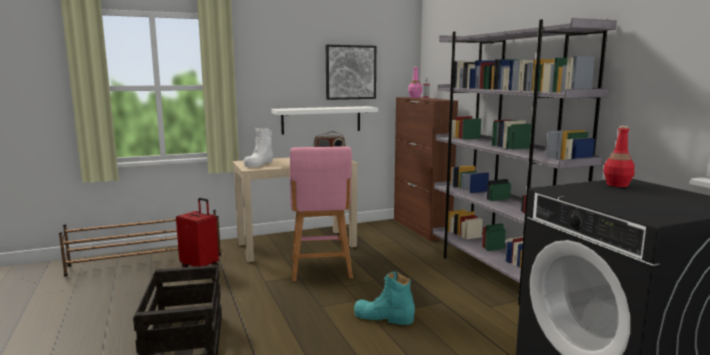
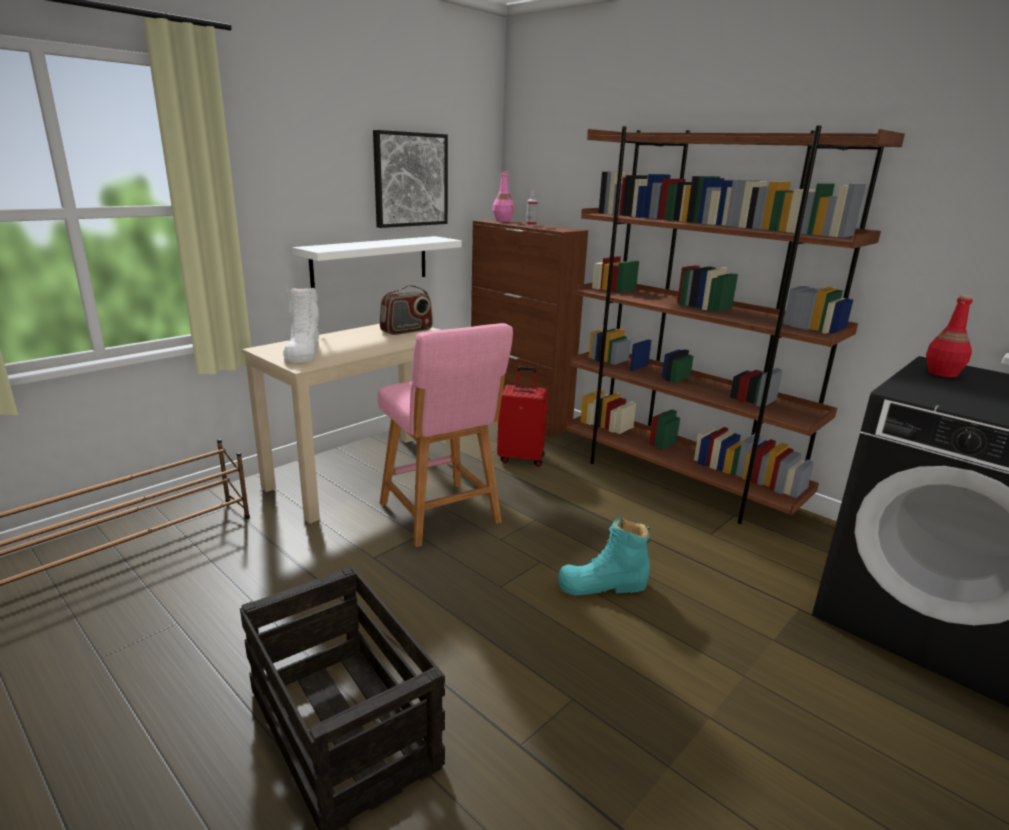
camera: 25 degrees left, 10 degrees up
(200, 266) = (232, 549): red suitcase -> red suitcase (521, 458)
(498, 275) = (677, 480): grey bookcase -> brown bookcase

